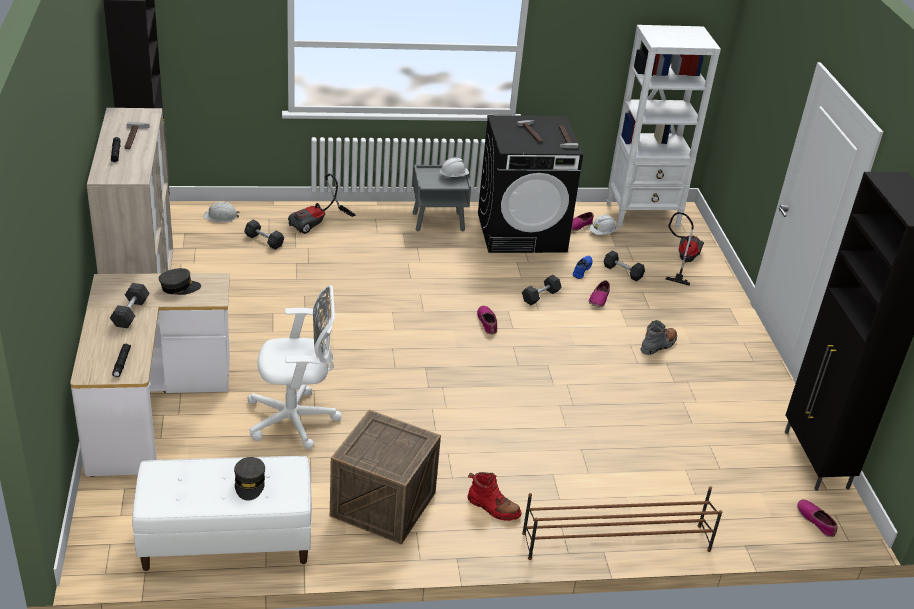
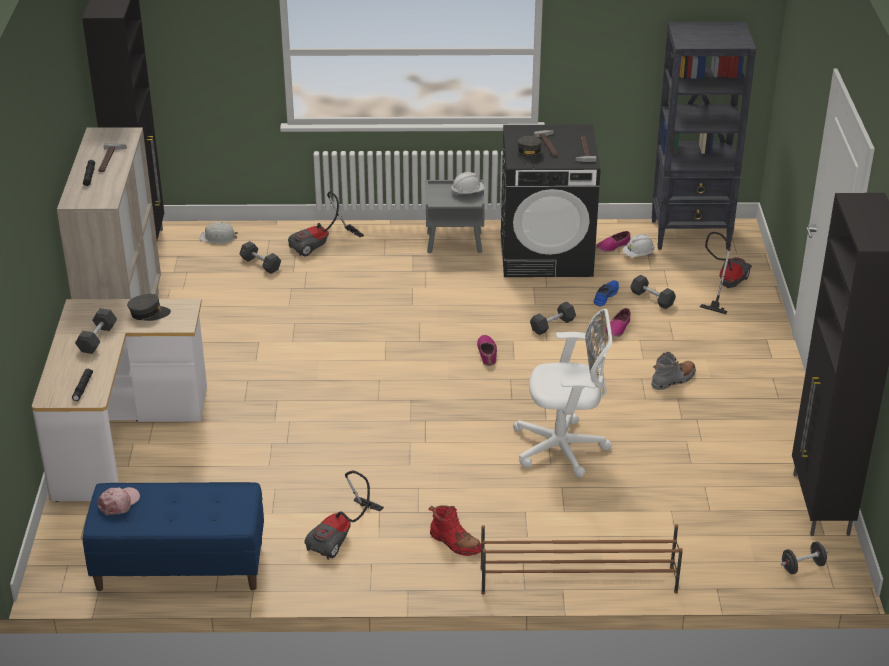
camera: 10 degrees right, 0 degrees up
(167, 481) = (119, 503): none -> pink cap
(225, 541) = (179, 566): white bench -> blue bench
(250, 483) = (198, 507): grey cap -> grey cap (529, 154)
(296, 420) = (266, 451): white office chair -> white office chair (564, 448)
(383, 504) = (342, 536): crate -> vacuum cleaner
(643, 216) = (691, 235): white bookcase -> black bookcase
(816, 521) = (802, 566): shoe -> black dumbbell

